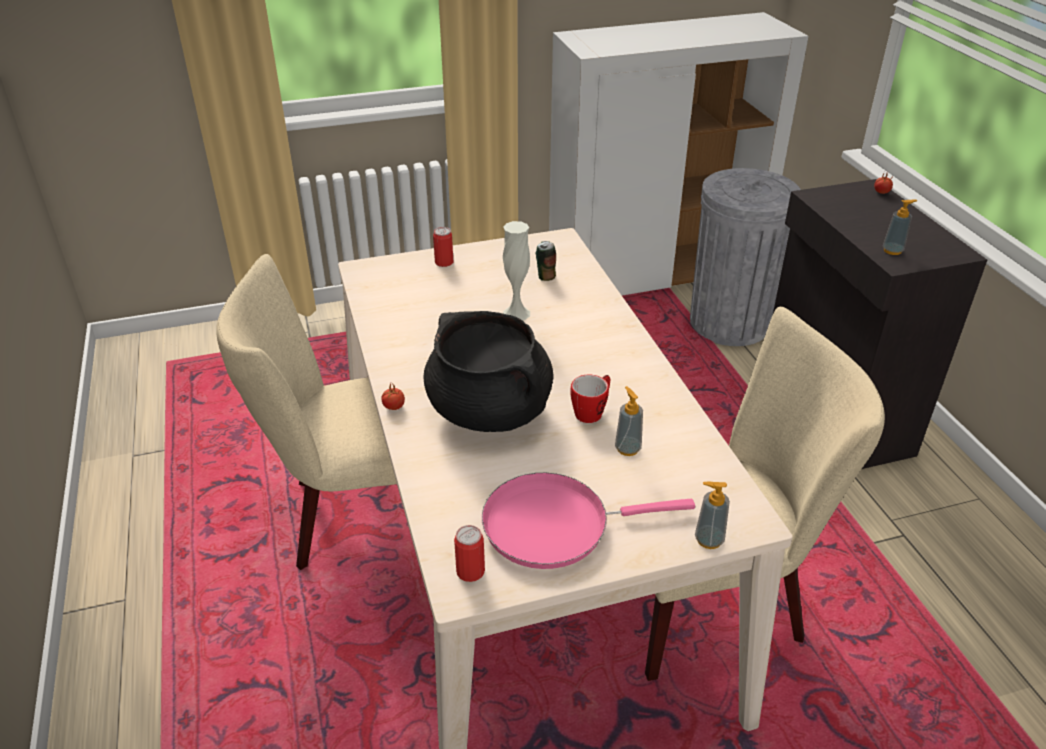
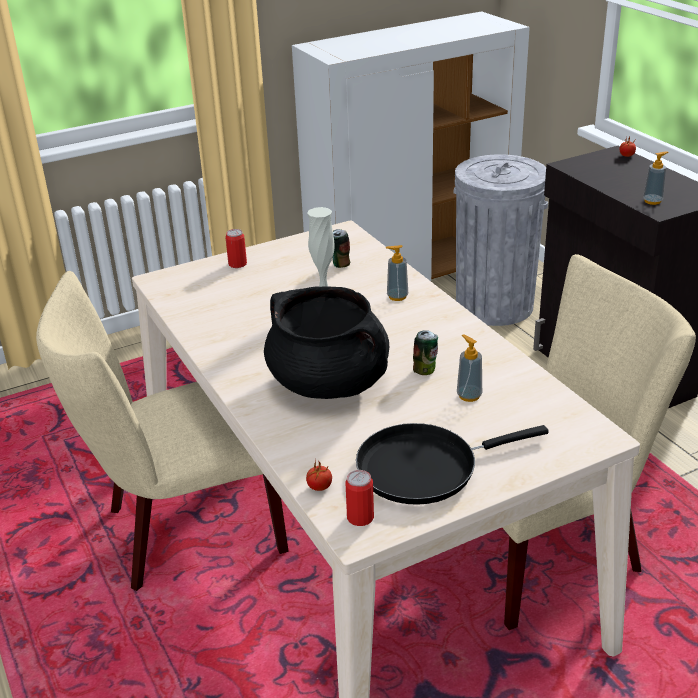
camera: 10 degrees left, 5 degrees down
(393, 407) = (235, 393): tomato -> tomato (319, 487)
(555, 525) = (425, 467): pink frying pan -> black frying pan
(592, 411) = (425, 370): mug -> can
(709, 540) = (568, 457): soap dispenser -> soap dispenser (397, 296)

